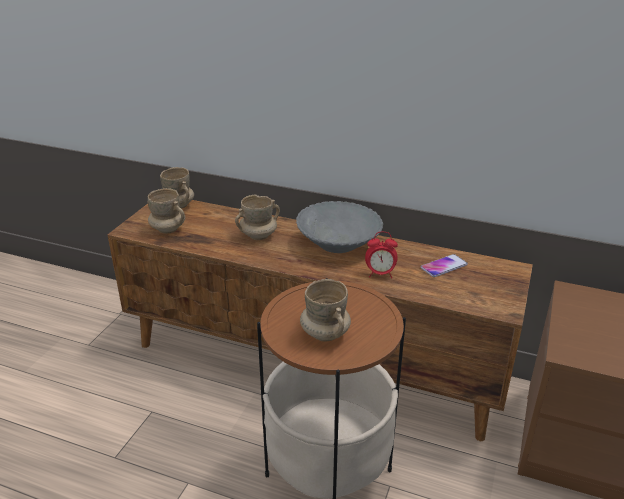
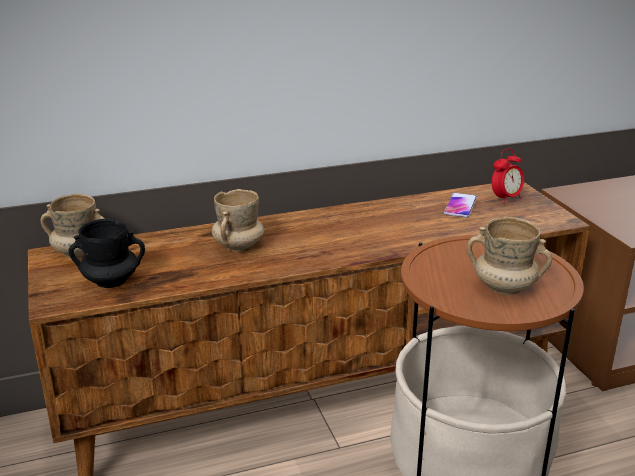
camera: 40 degrees left, 5 degrees down
(168, 229) = (111, 281): beige mug -> black mug
(339, 243) = (336, 222): grey bowl -> none
(380, 274) = (420, 233): alarm clock -> alarm clock (505, 199)

